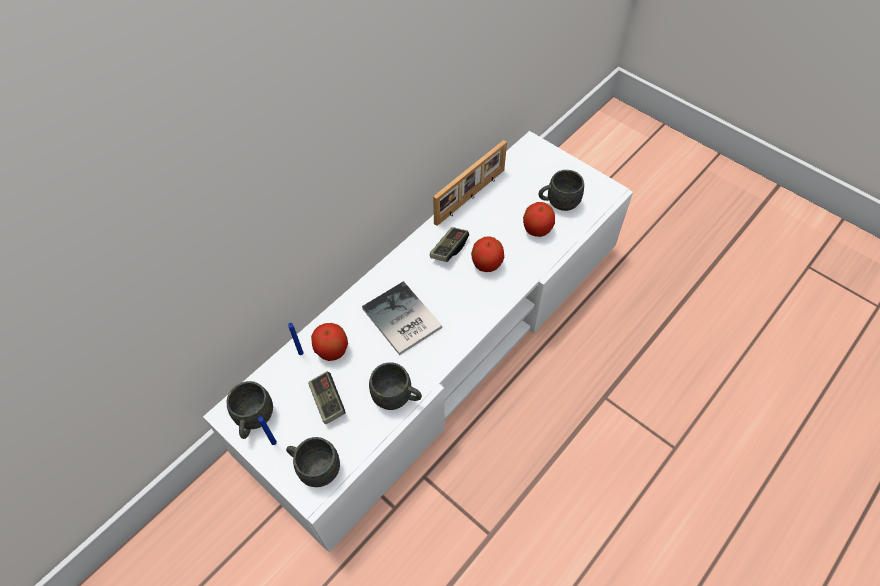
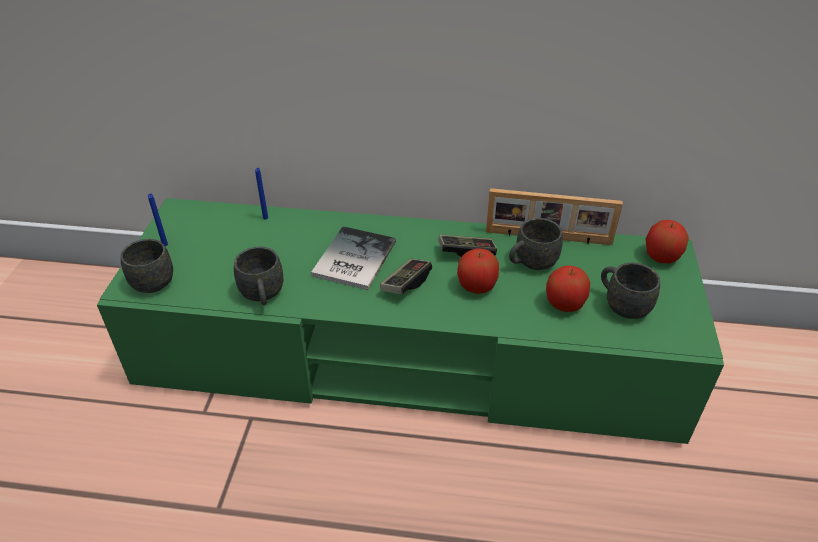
camera: 55 degrees right, 15 degrees down
(253, 420) = (179, 224): grey mug -> grey mug (531, 263)
(328, 401) = (227, 255): game controller -> game controller (406, 284)
(332, 350) = (282, 233): apple -> apple (661, 257)
(440, 344) = (409, 355): white tv stand -> green tv stand

